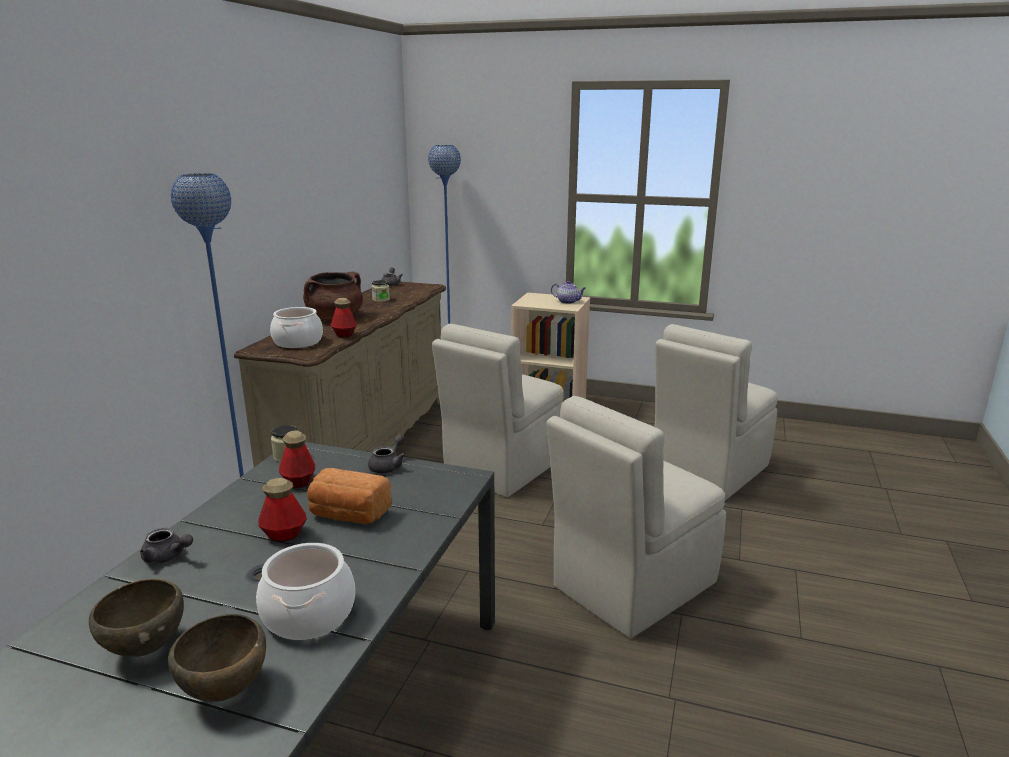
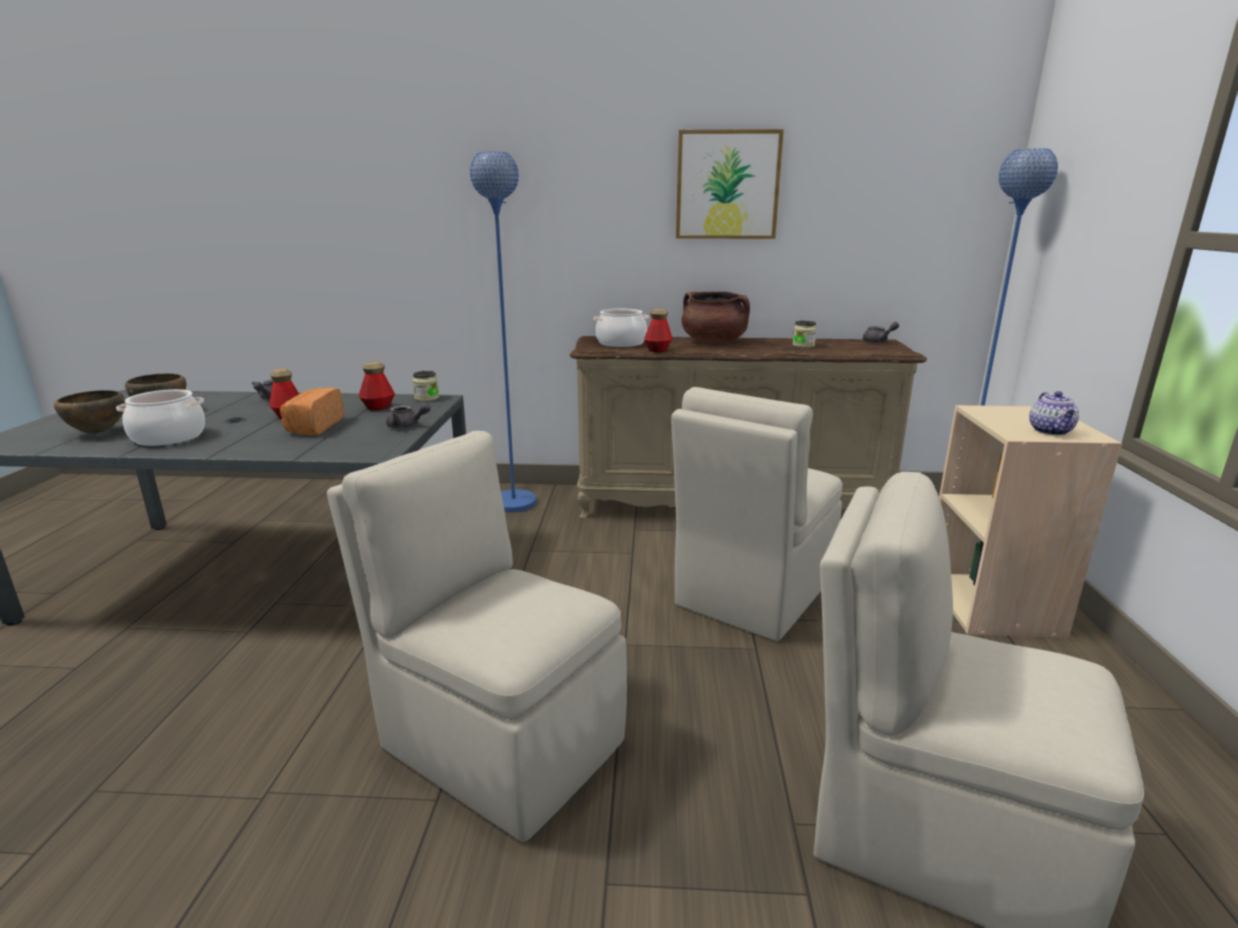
camera: 75 degrees right, 0 degrees up
(298, 181) = (727, 185): none -> picture
(502, 468) = (752, 593): beige chair -> beige chair turned 75 degrees counterclockwise

